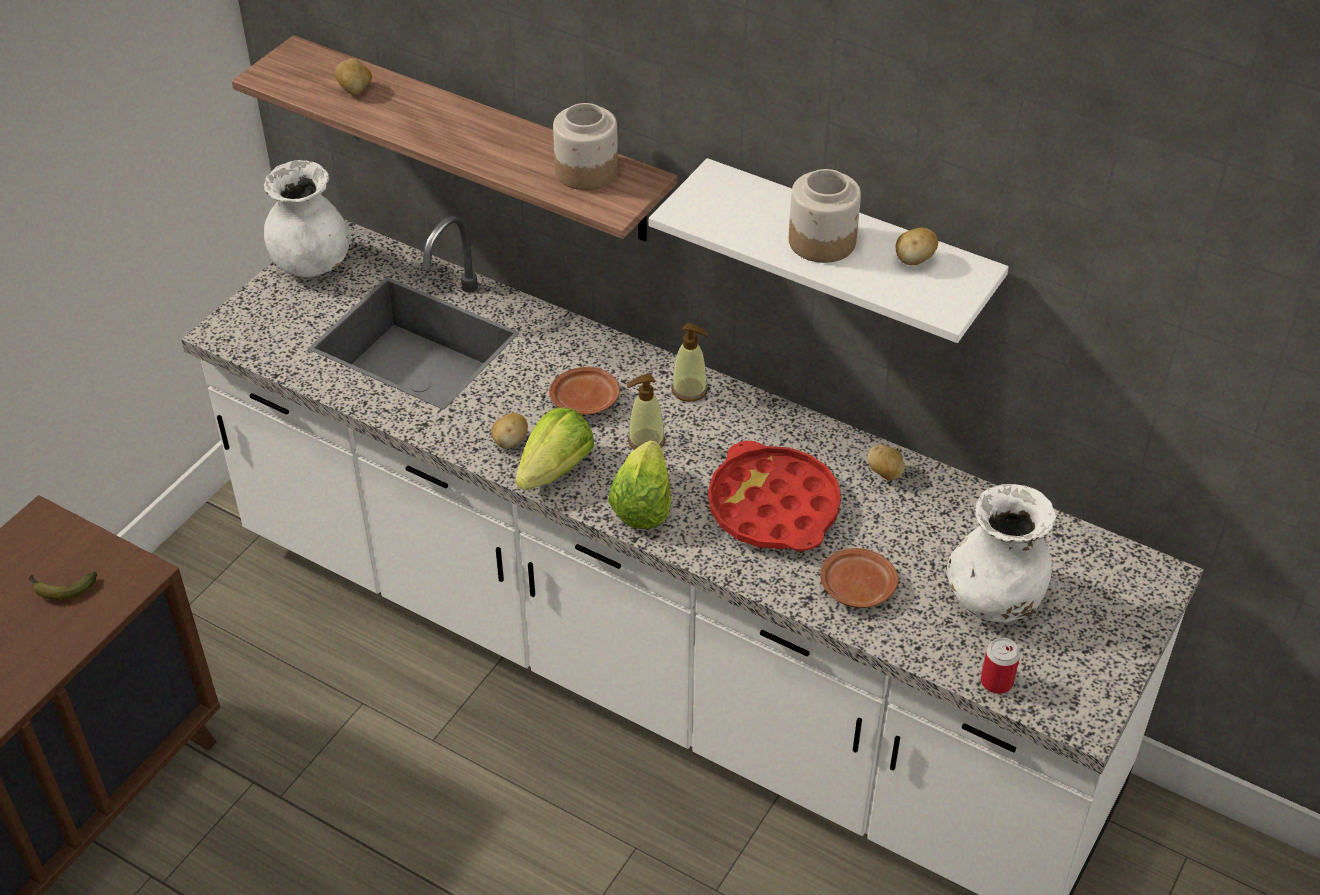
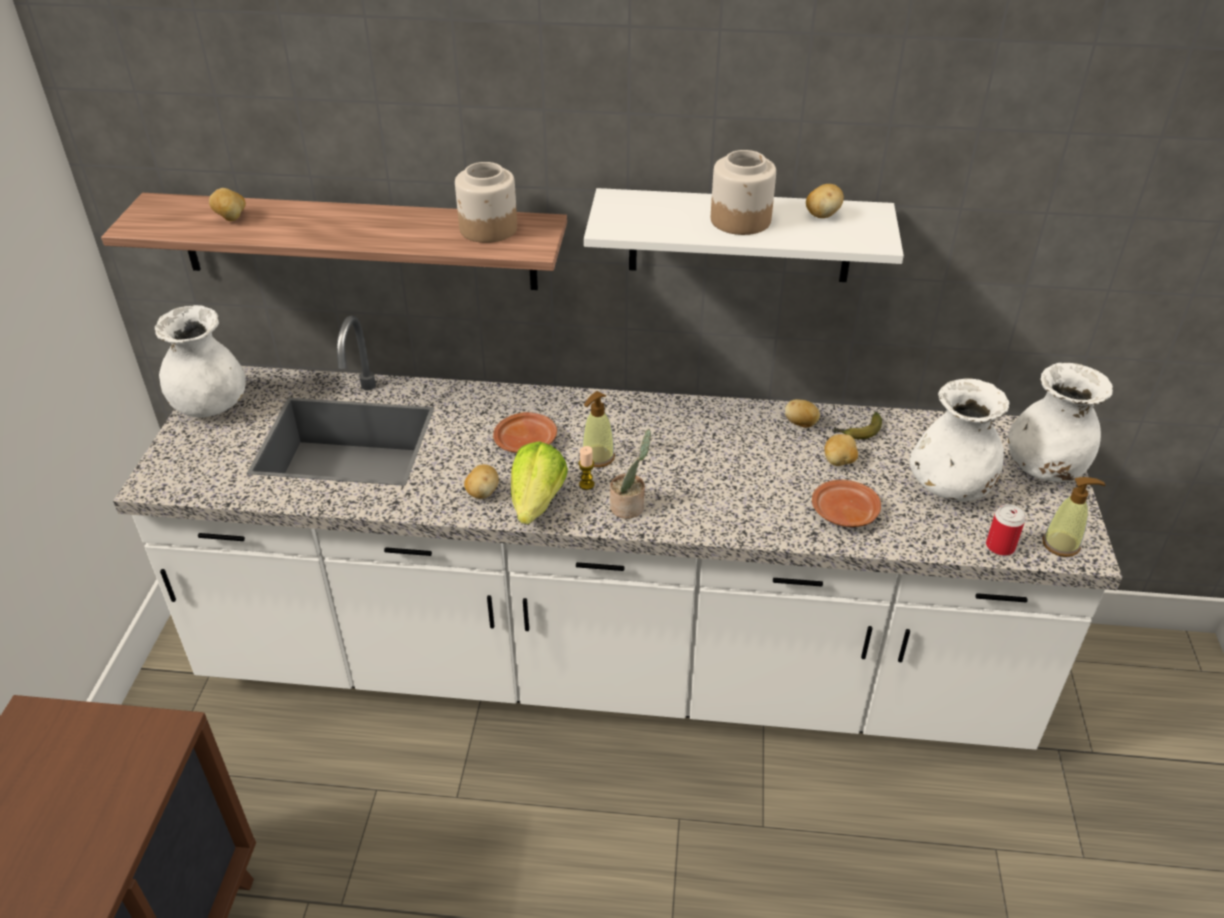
camera: 25 degrees left, 5 degrees down
(61, 588) = (84, 777): banana -> banana (858, 432)
(616, 467) = (586, 484): none -> candle
(642, 505) = (629, 506): lettuce -> potted plant
(689, 390) = (606, 409): soap dispenser -> soap dispenser (1061, 544)
(773, 507) = (735, 475): red tray -> none
(895, 530) = (839, 462): none -> potato
(1122, 616) = (1045, 469): none -> white vase

